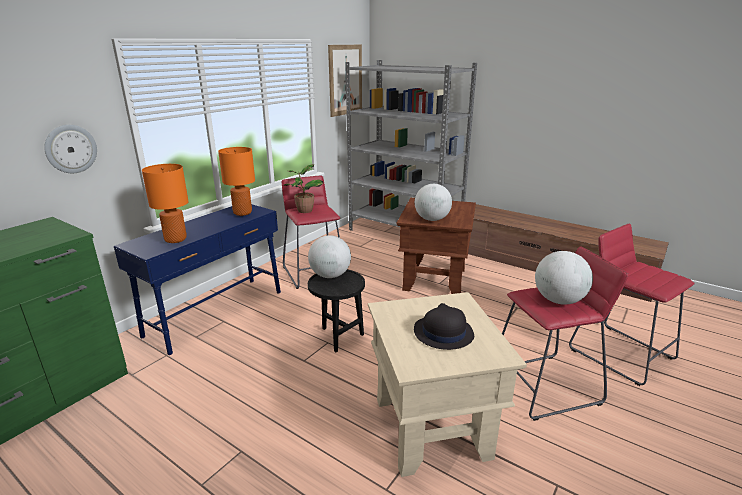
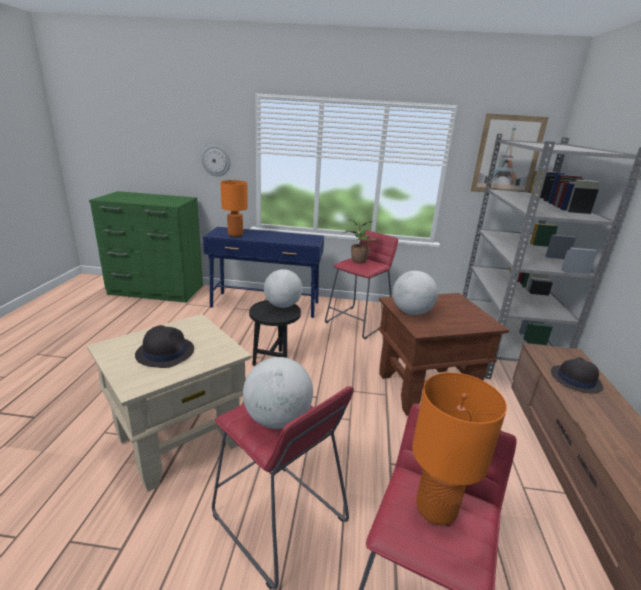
camera: 60 degrees right, 0 degrees up
(243, 214) = (299, 240): orange table lamp -> orange table lamp (436, 511)
(502, 217) = (575, 379): none -> black hat

